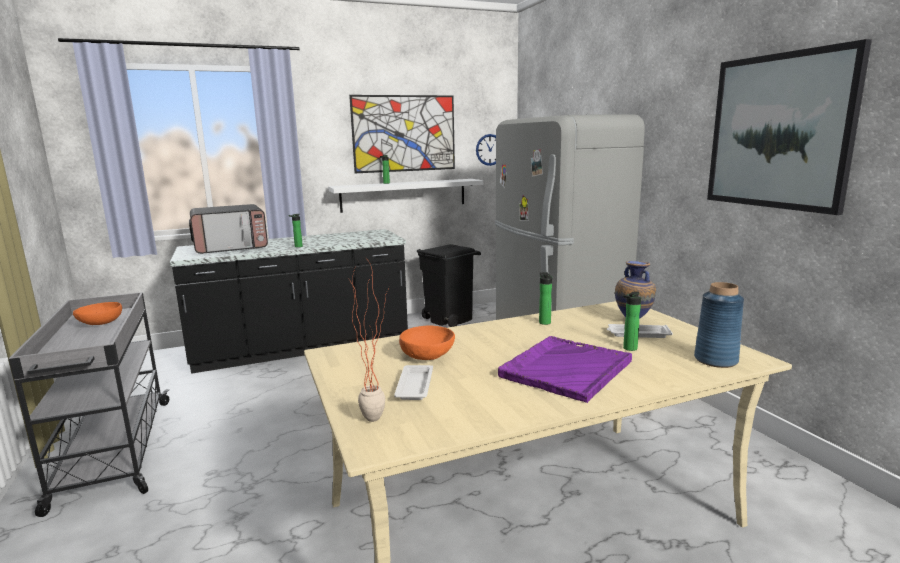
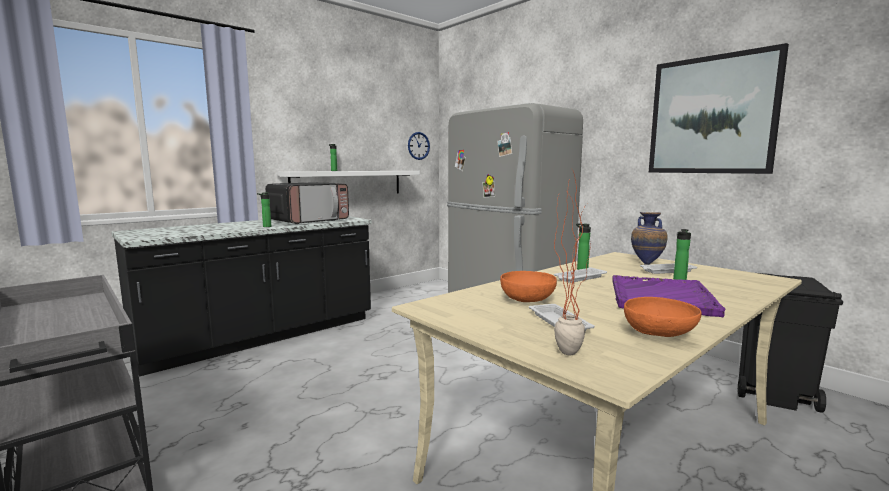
camera: 20 degrees left, 5 degrees down
(100, 324) = (61, 312): orange bowl -> orange bowl (659, 335)
(231, 247) = (187, 230): microwave -> microwave (309, 221)
(404, 133) = (348, 125): picture -> none
(449, 319) = (394, 299): black trash can -> black trash can (773, 393)
(521, 334) = (579, 278): none -> white tray
(716, 360) = (752, 281): blue vase -> none

